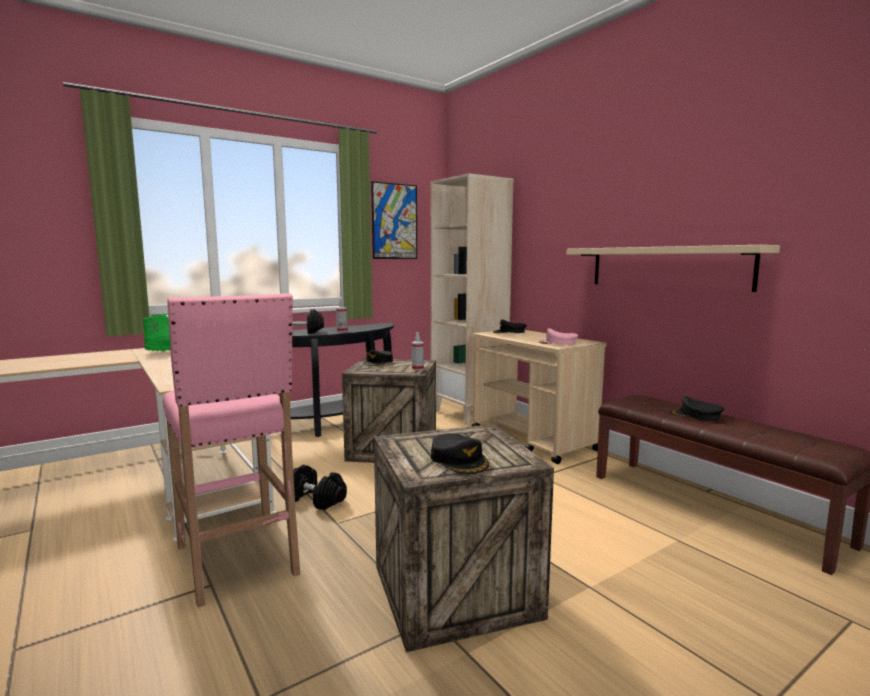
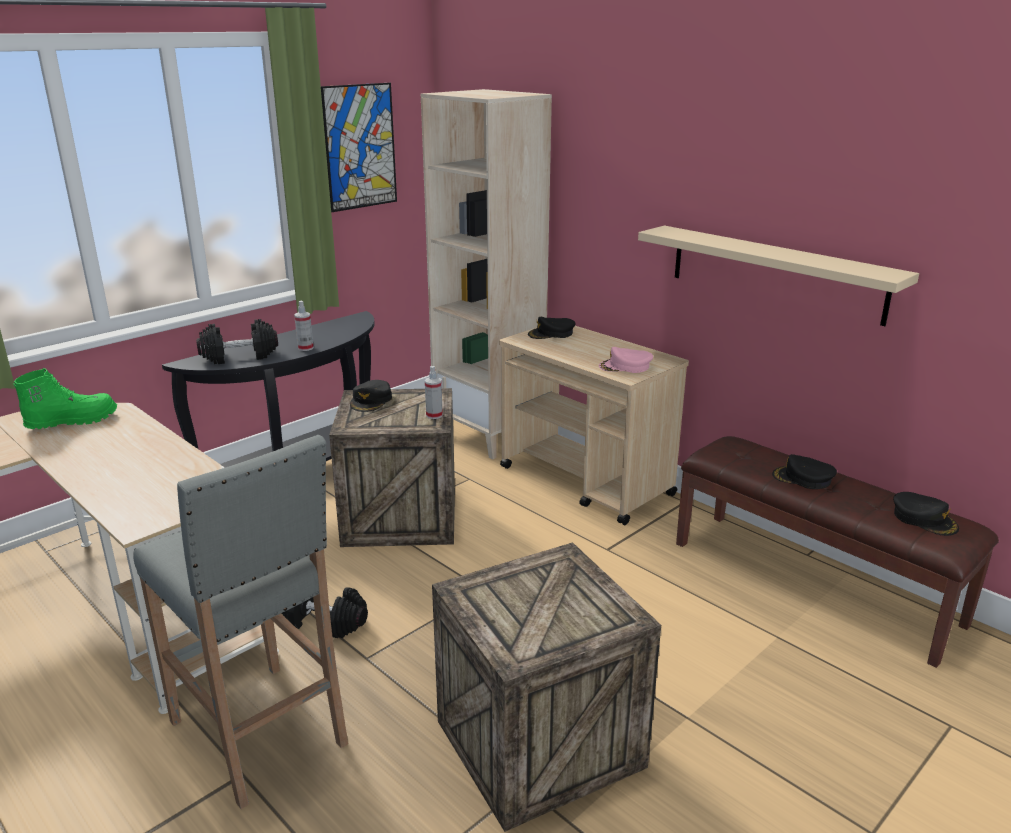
camera: 10 degrees left, 15 degrees up
(237, 561) = (261, 734): pink stool -> grey stool
(459, 460) = (552, 623): black cap -> black cap (924, 519)

